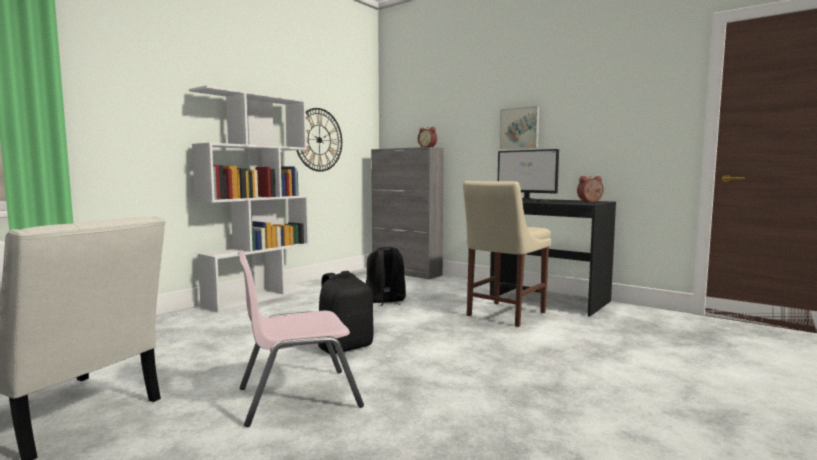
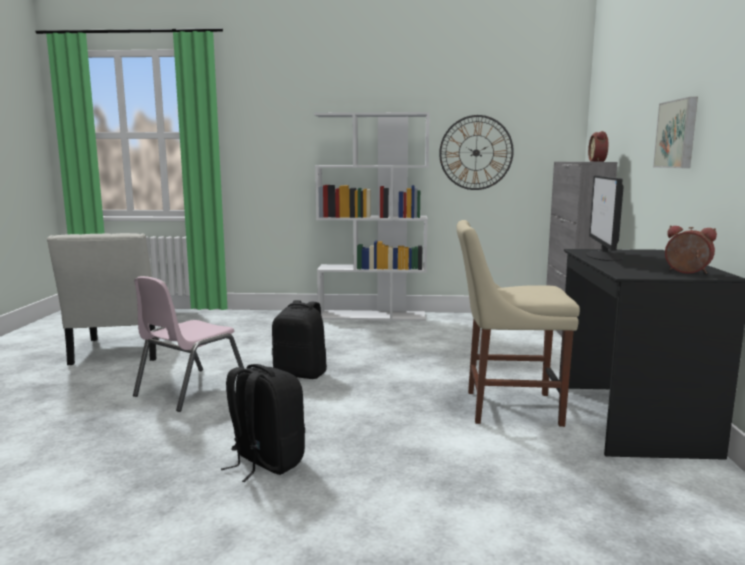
camera: 55 degrees right, 5 degrees up
(298, 397) = (190, 389): pink chair -> pink chair turned 90 degrees counterclockwise
(385, 301) = (446, 351): black backpack -> black backpack (265, 462)

